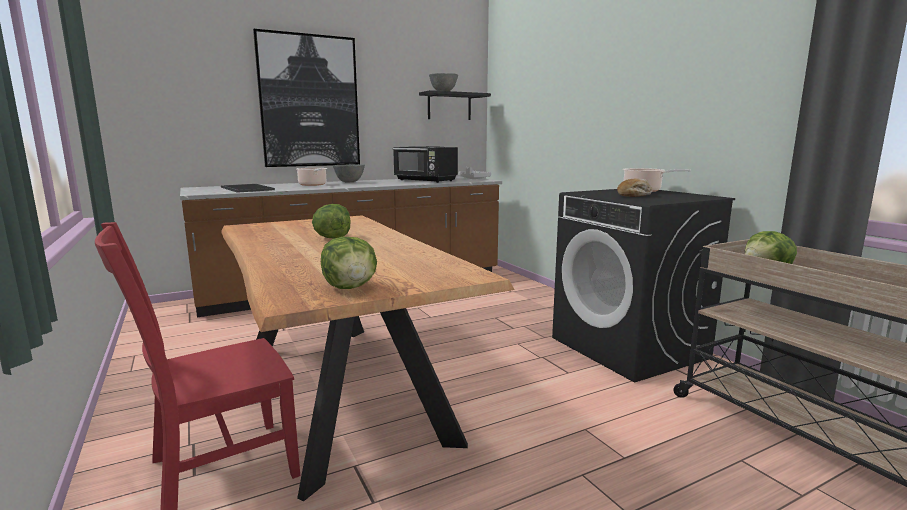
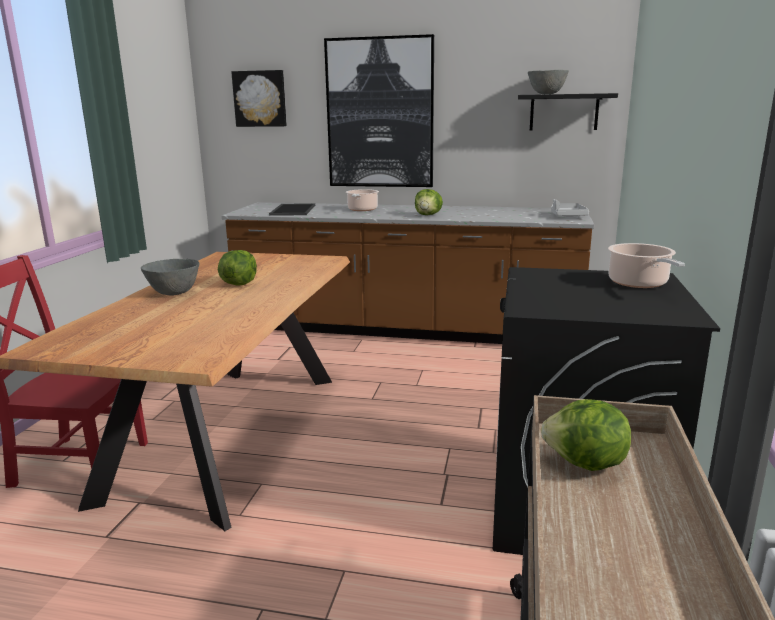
camera: 40 degrees right, 5 degrees up
(180, 80) = (260, 99): none -> picture
(349, 182) = (409, 208): grey bowl -> grey bowl (174, 293)
(351, 287) = (96, 346): lettuce -> lettuce (428, 215)
(425, 180) = (498, 213): black microwave -> none
(634, 195) = (576, 291): bread -> none

